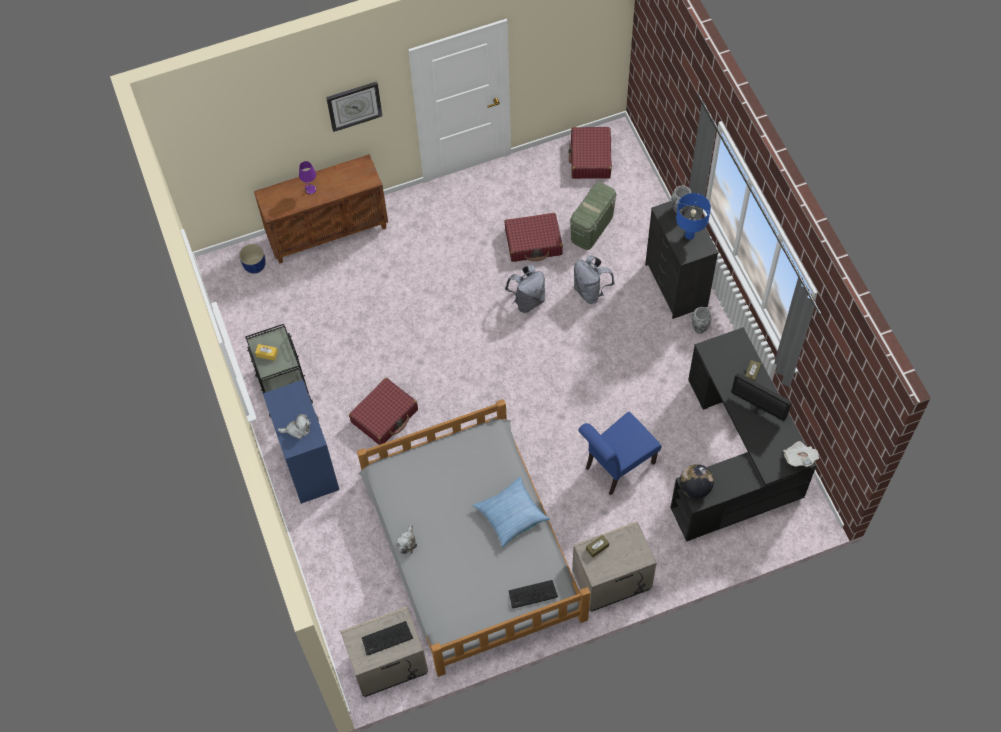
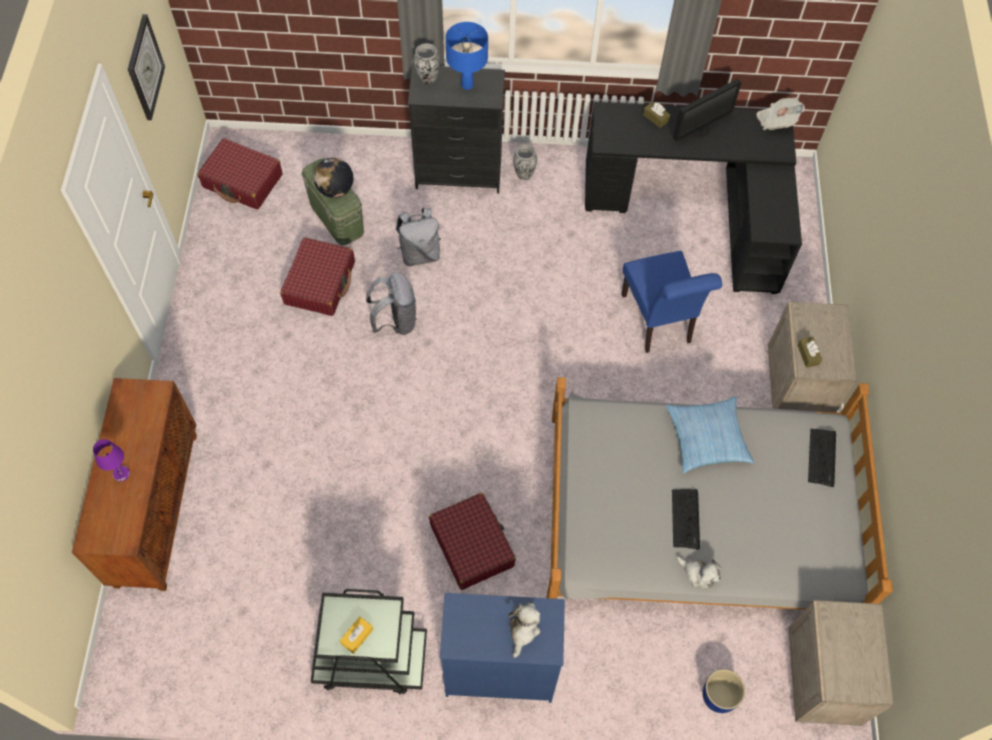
camera: 70 degrees left, 0 degrees up
(254, 265) = (147, 626): blue planter -> blue planter (718, 696)
(354, 105) = (69, 326): wall clock -> wall clock (145, 67)
(387, 638) = (852, 643): keyboard -> keyboard (686, 518)
(695, 488) = (771, 228): globe -> globe (335, 189)

